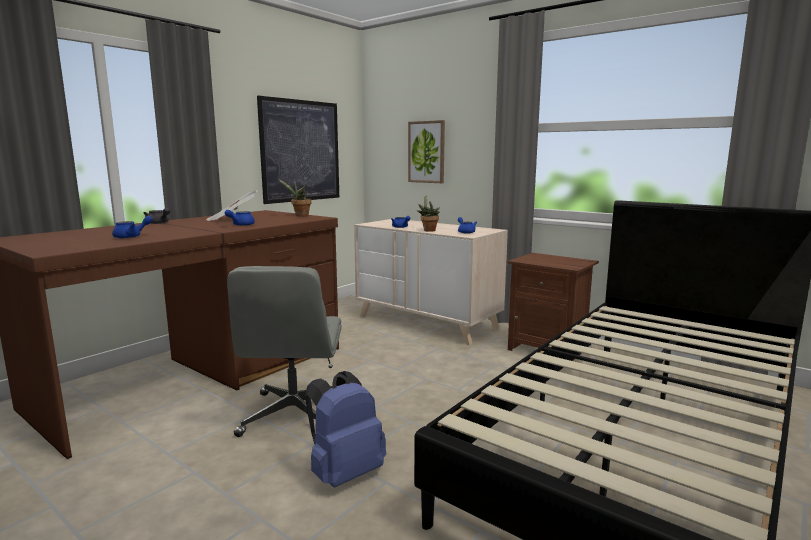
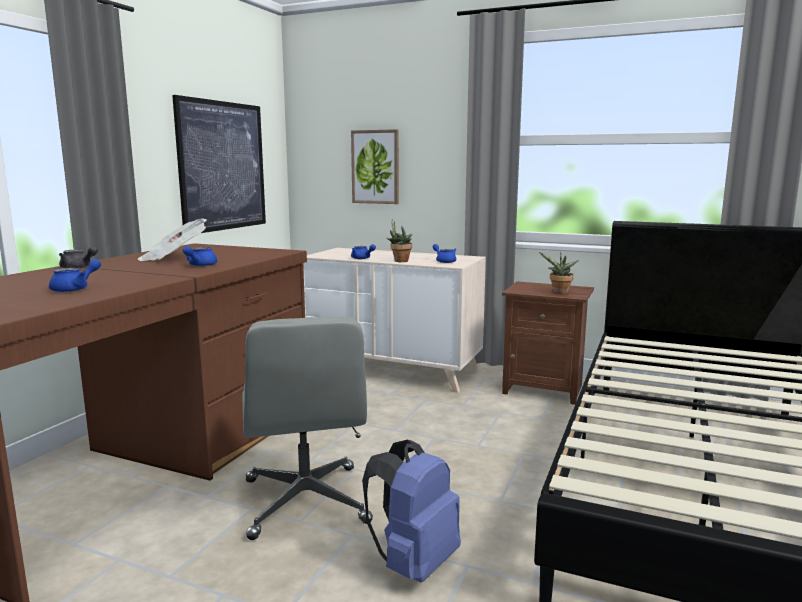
camera: 15 degrees left, 0 degrees up
(300, 215) = (254, 249): potted plant -> potted plant (559, 293)

